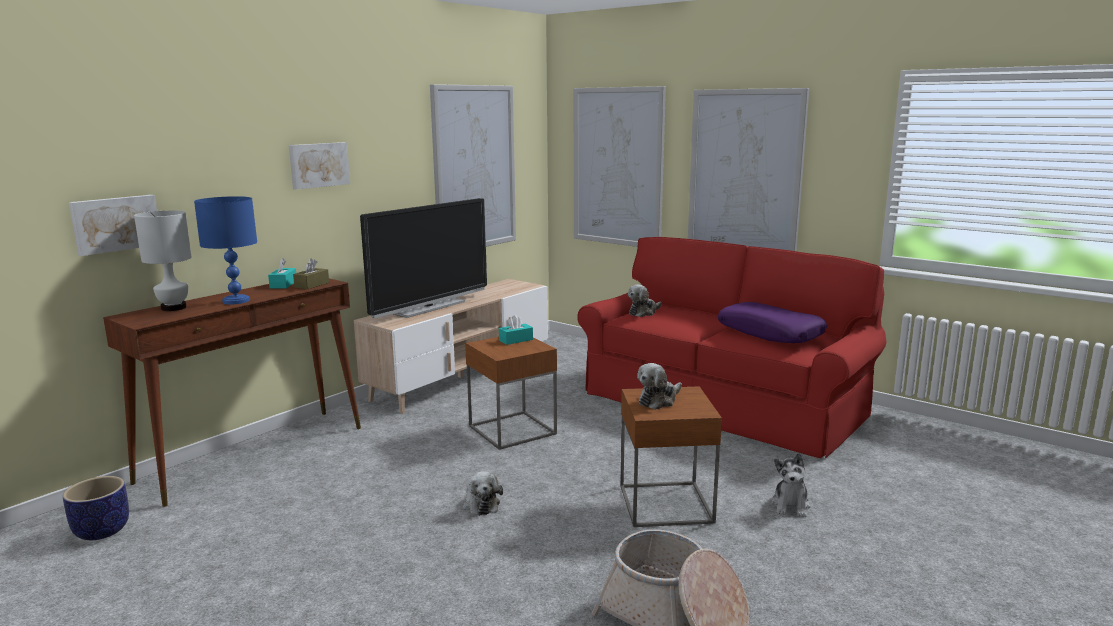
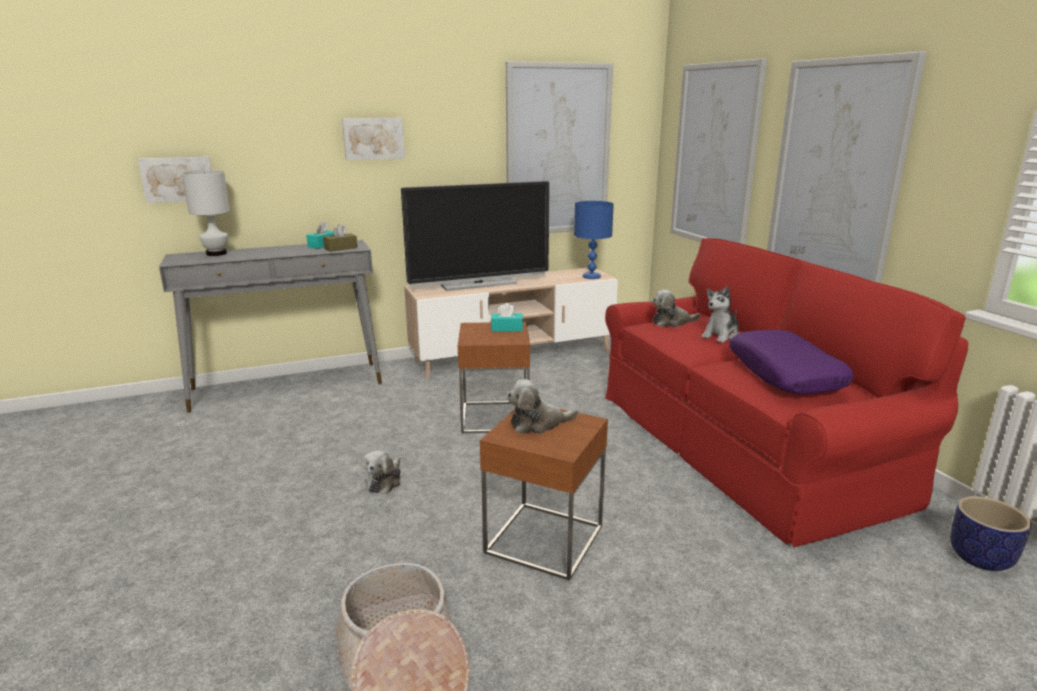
camera: 30 degrees right, 5 degrees up
(102, 531) = (135, 420): planter -> planter (981, 558)
(235, 301) = (263, 254): blue table lamp -> blue table lamp (591, 276)
(255, 453) = (288, 386): brown console table -> grey console table
(790, 505) = (681, 591): plush toy -> plush toy (721, 335)

